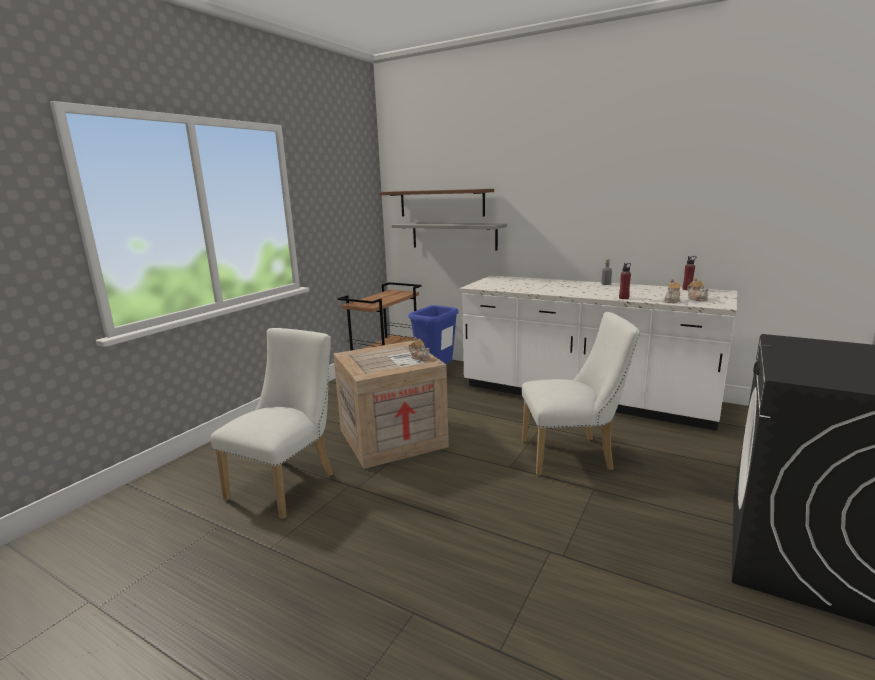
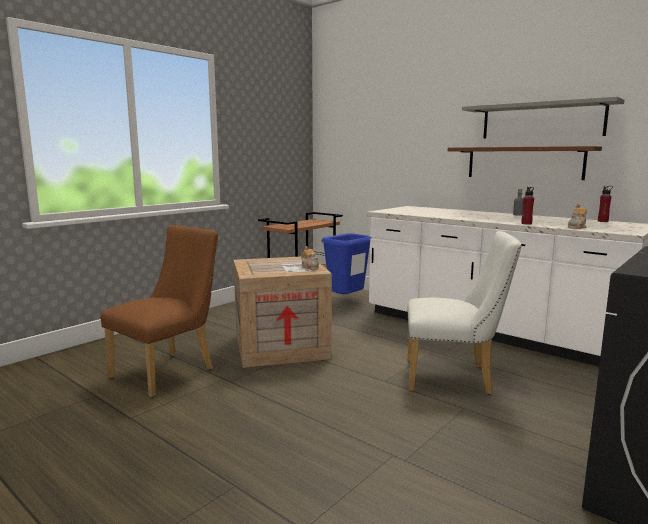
camera: 10 degrees right, 5 degrees down
(288, 483) = (169, 371): white chair -> brown chair
(441, 203) = (365, 135): brown shelf -> brown shelf (524, 163)
(453, 236) = (374, 167): grey shelf -> grey shelf (541, 121)
(697, 299) = (606, 227): teapot -> none

